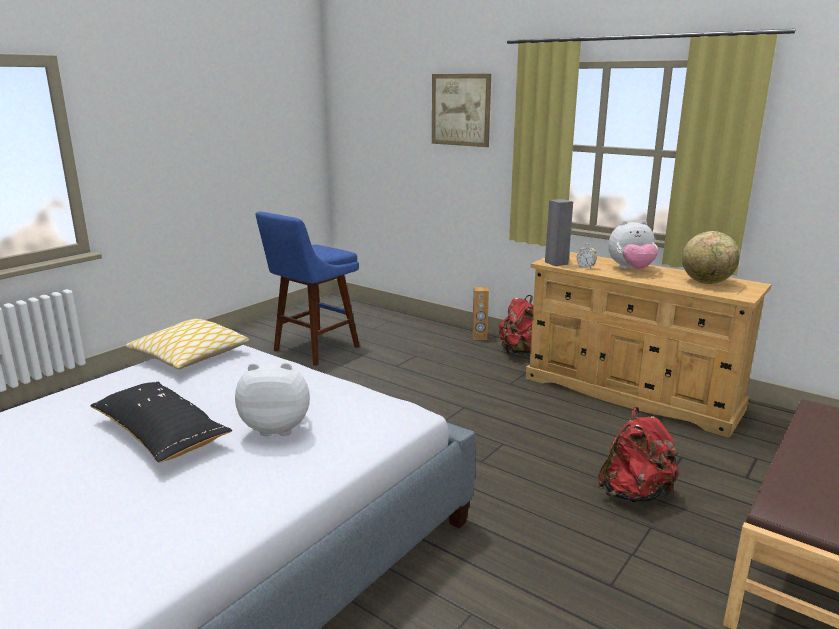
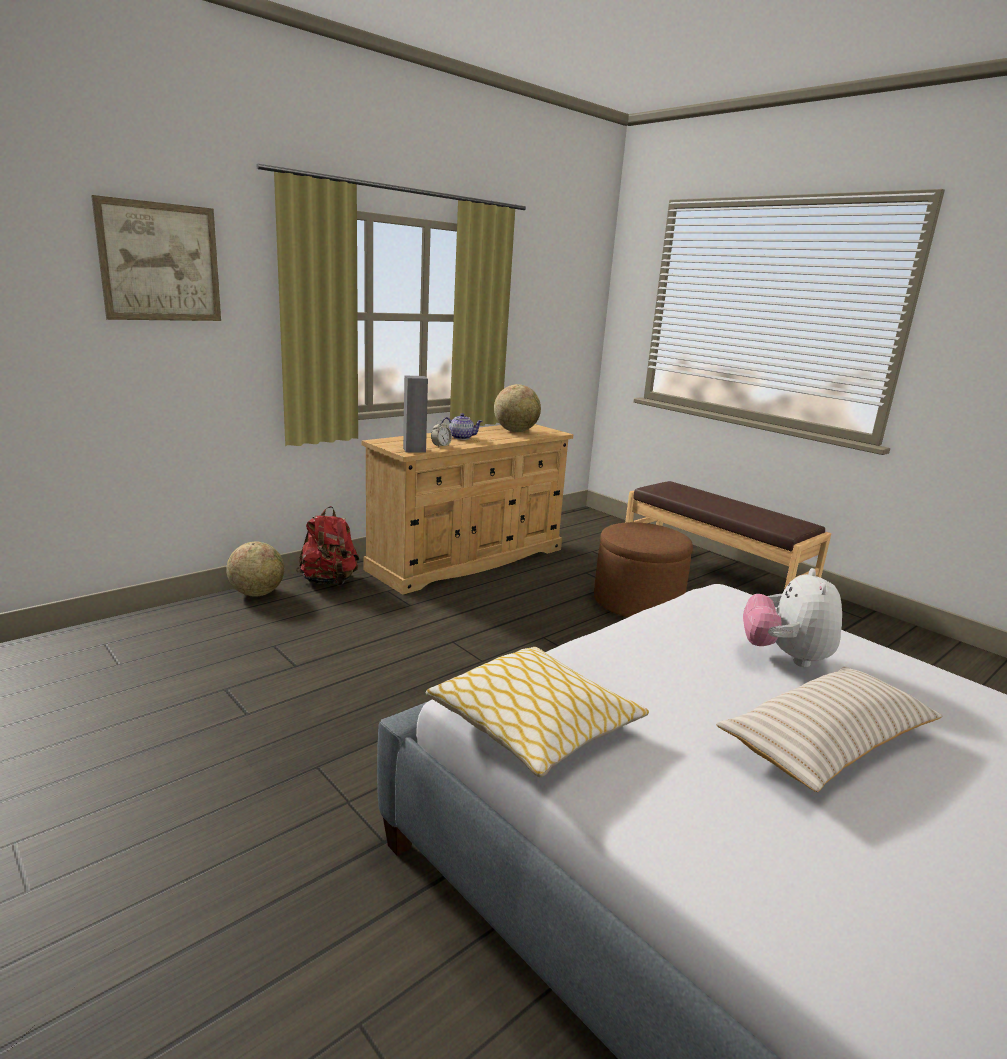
camera: 80 degrees left, 0 degrees up
(160, 434) = (826, 743): black pillow -> beige pillow
(313, 350) = (147, 736): blue stool -> none
(479, 337) = (257, 593): brown speaker -> globe
(631, 269) = (461, 437): plush toy -> teapot
(634, 493) = (637, 603): red backpack -> brown ottoman

